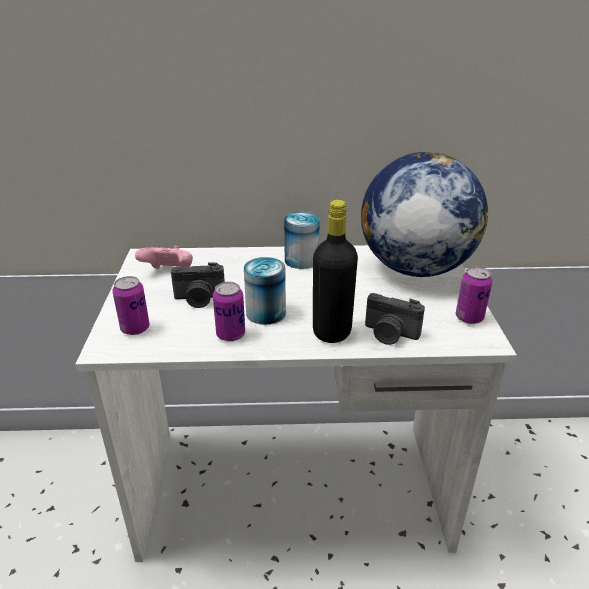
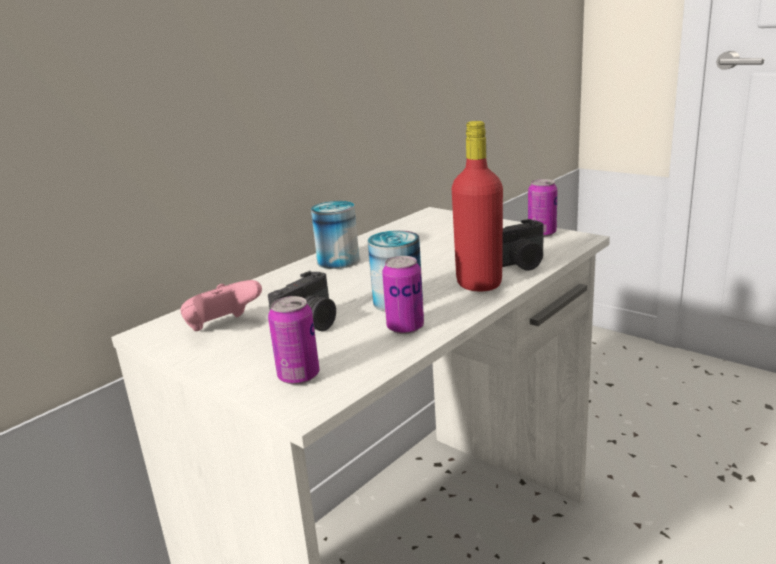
camera: 45 degrees left, 10 degrees down
(332, 332) = (479, 284): black bottle -> red bottle
(414, 268) = (441, 227): globe -> none

